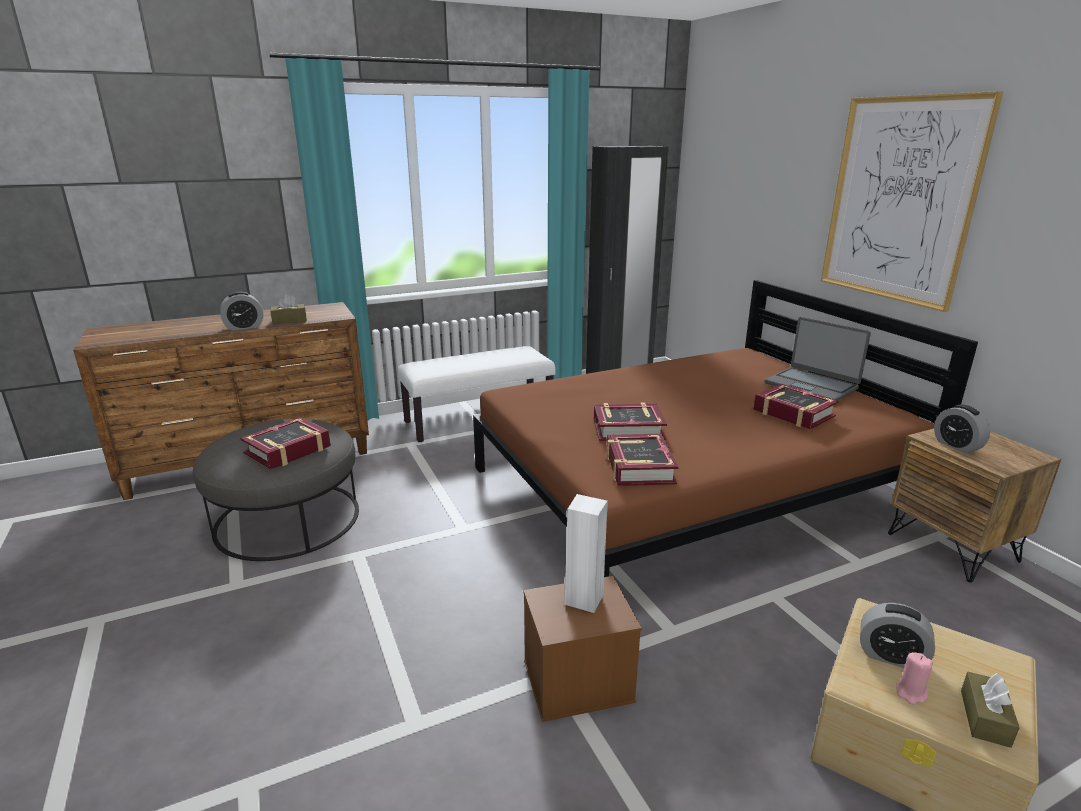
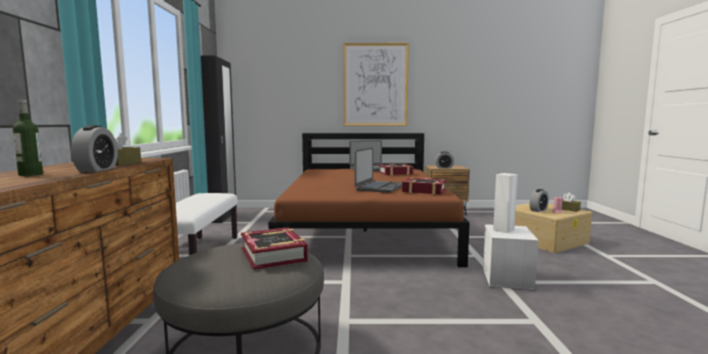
camera: 65 degrees left, 15 degrees down
(210, 324) = (30, 174): none -> bottle
(577, 682) = (508, 278): brown storage box -> white storage box
(628, 429) = (379, 188): book -> laptop

